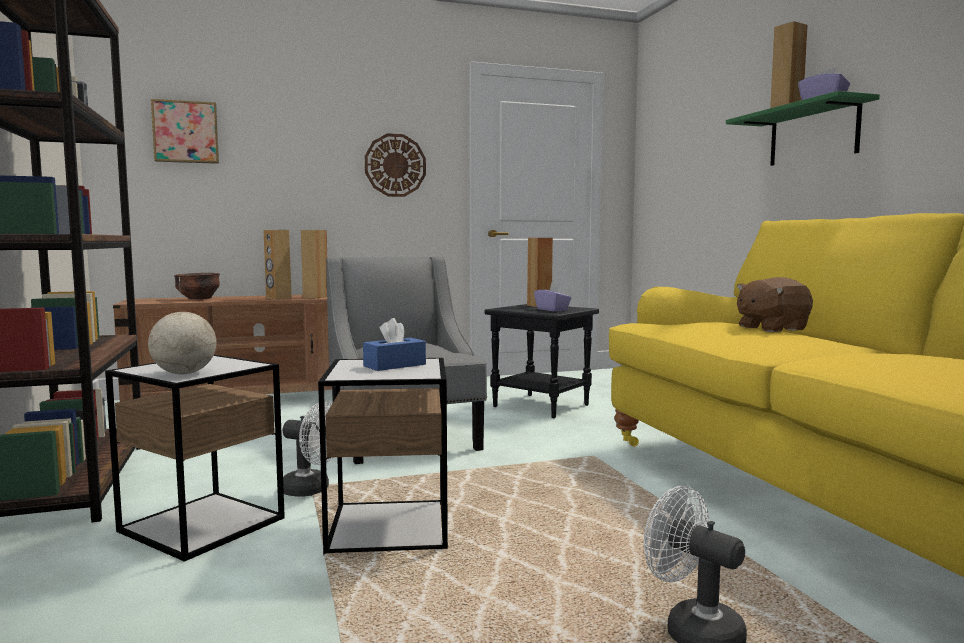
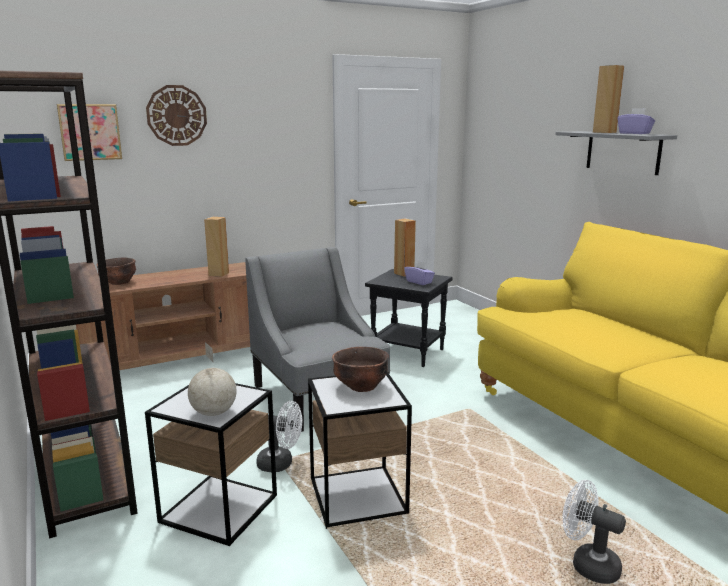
camera: 10 degrees left, 10 degrees up
(278, 298) = (188, 278): brown speaker -> none
(394, 365) = (360, 386): blue tissue box -> brown bowl
(395, 165) = (273, 150): wall clock -> wall clock (176, 115)
(771, 329) = (603, 325): brown plush toy -> none
(813, 134) = (623, 152): green shelf -> grey shelf

